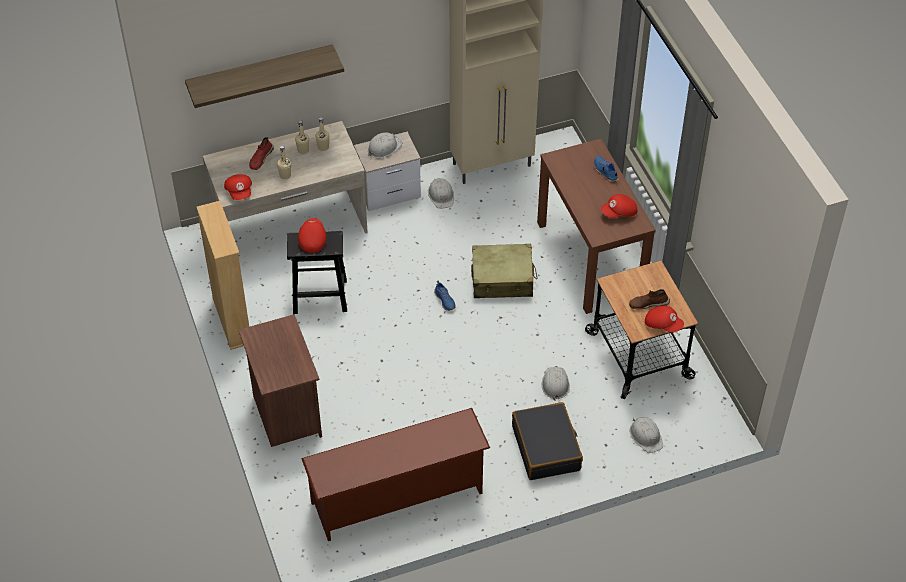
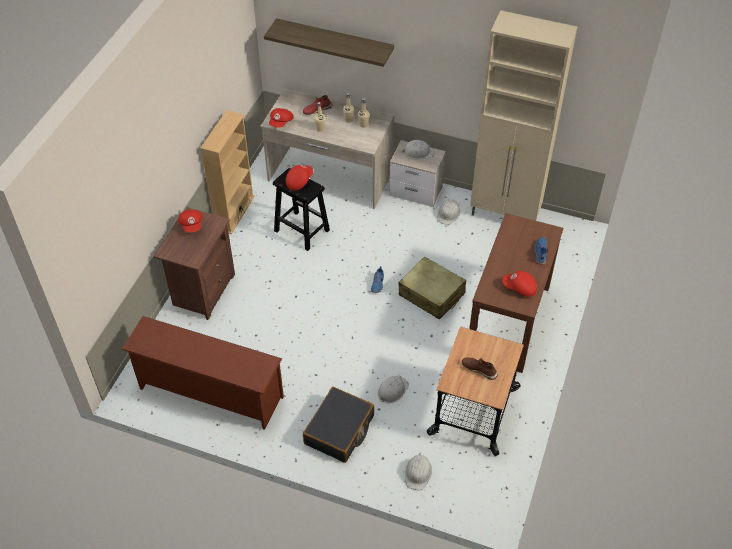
camera: 40 degrees right, 0 degrees up
(663, 324) = (474, 392): red cap -> red cap (192, 225)

